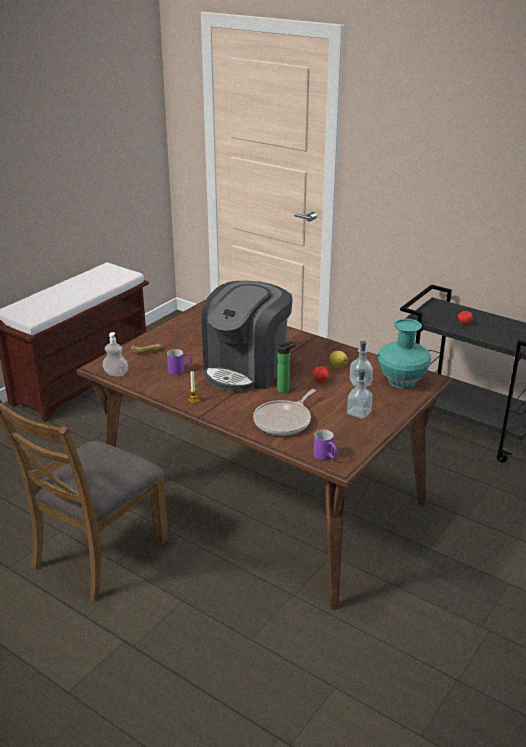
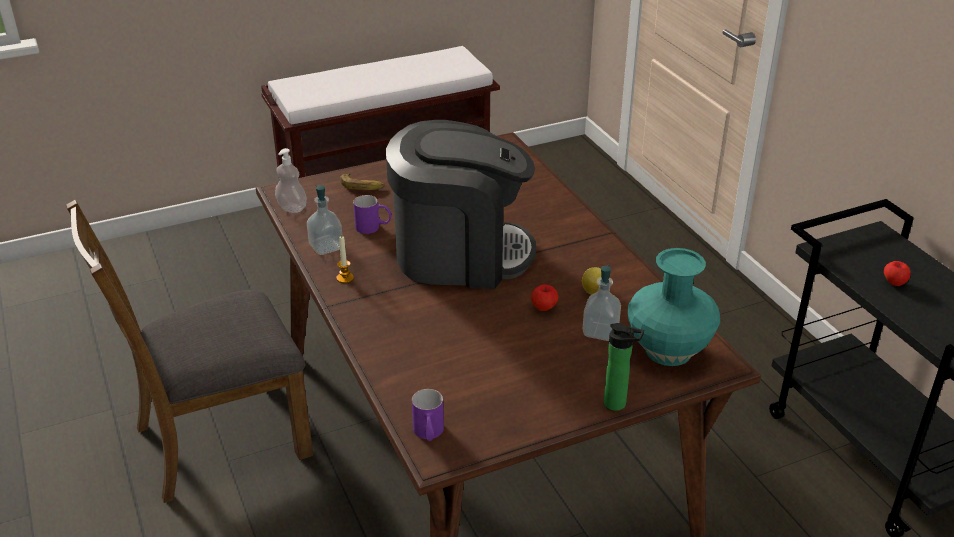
camera: 30 degrees right, 5 degrees up
(246, 369) = (460, 254): coffee machine -> coffee machine turned 150 degrees counterclockwise
(284, 421) = (430, 353): frying pan -> none
(285, 390) = (480, 304): bottle -> bottle (618, 404)
(359, 413) = (548, 380): soap dispenser -> soap dispenser (326, 247)

